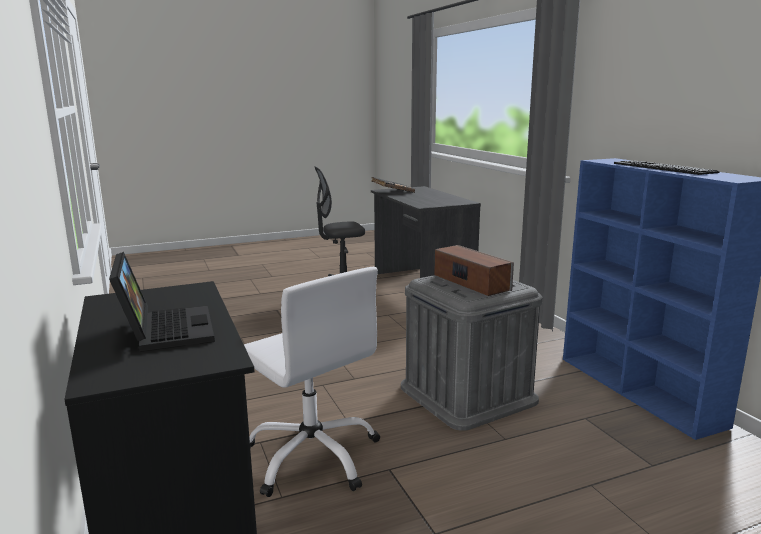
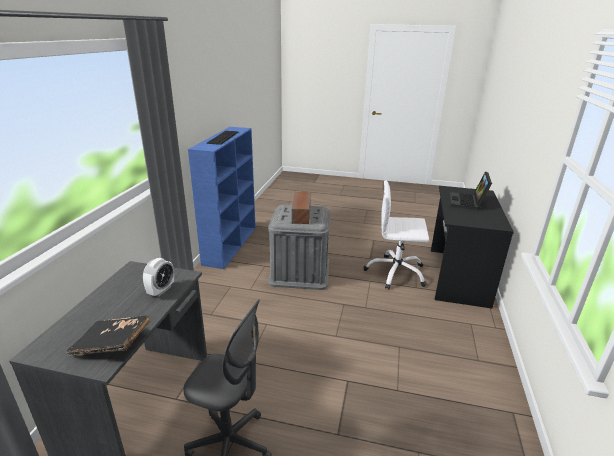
camera: 145 degrees left, 10 degrees up
(313, 456) = (396, 273): white office chair -> white office chair turned 75 degrees counterclockwise
(419, 201) = (161, 290): none -> alarm clock

